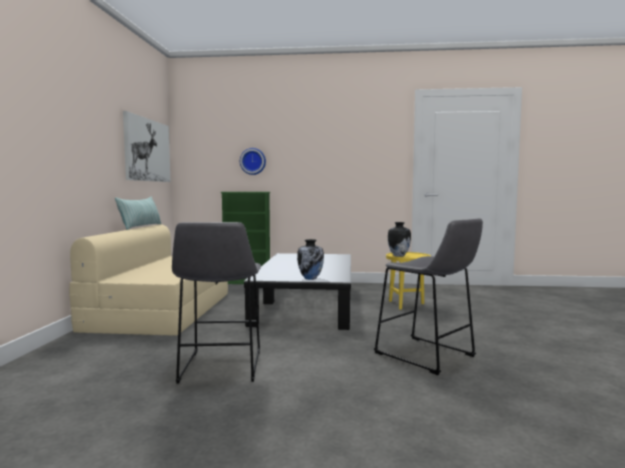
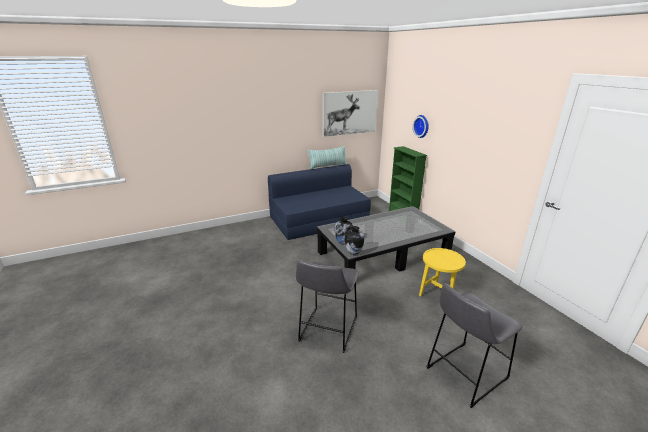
camera: 60 degrees right, 20 degrees up
(161, 310) = (318, 219): beige sofa -> blue sofa
(220, 368) = (258, 268): grey stool -> grey stool (463, 374)
(398, 256) = (430, 255): vase -> vase (353, 253)

